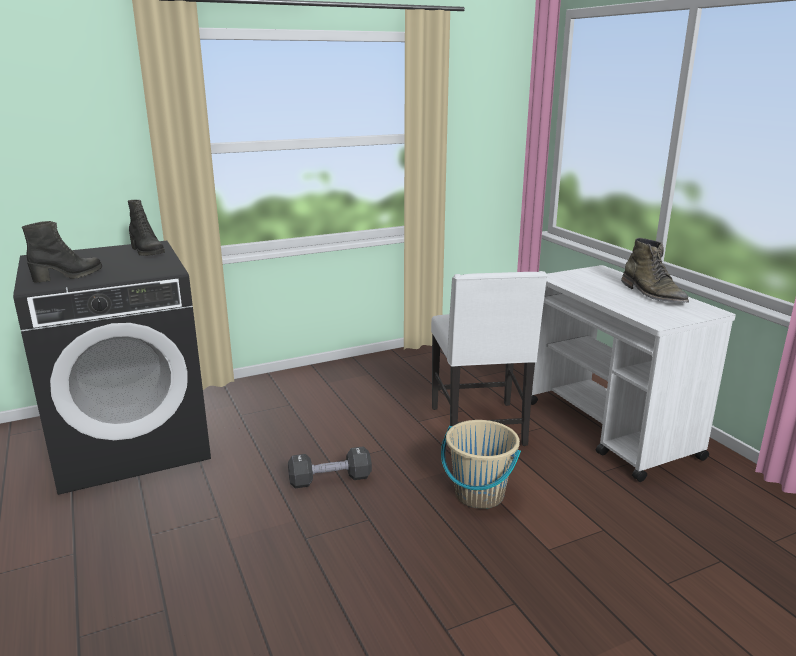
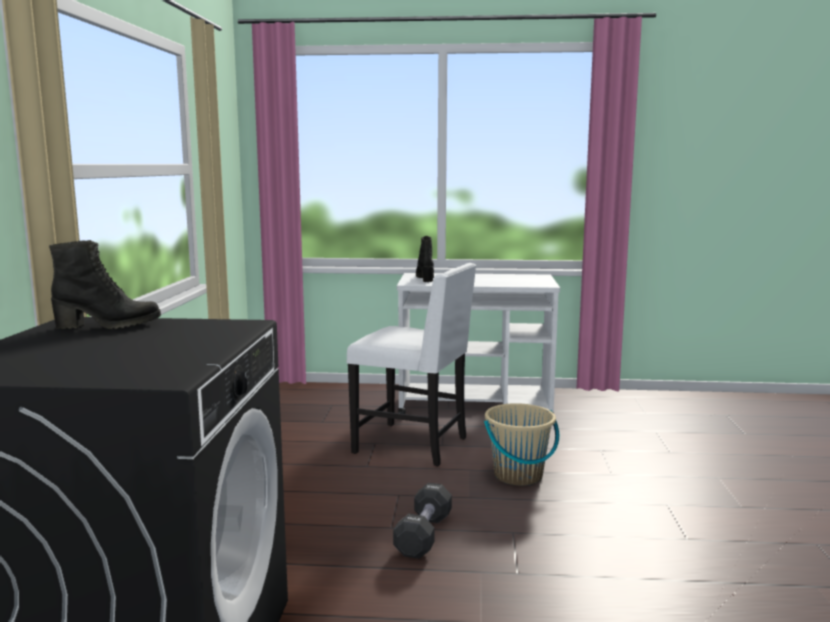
camera: 60 degrees left, 10 degrees down
(68, 276) = (146, 361): black boot -> black boot (425, 278)
(652, 294) = (489, 276): green boot -> none

